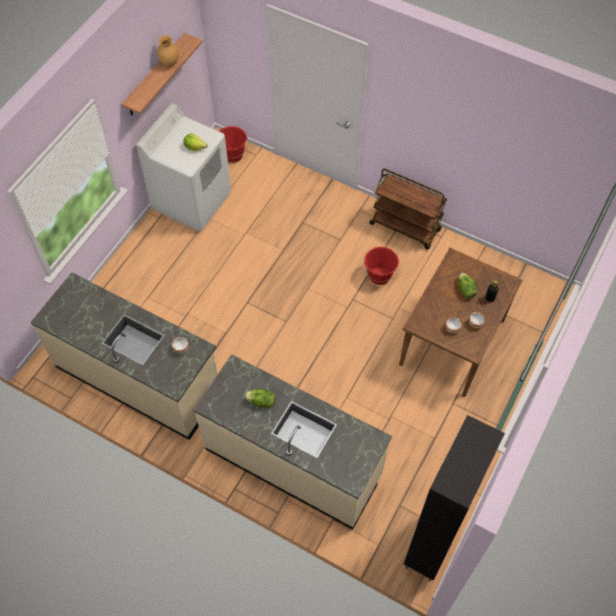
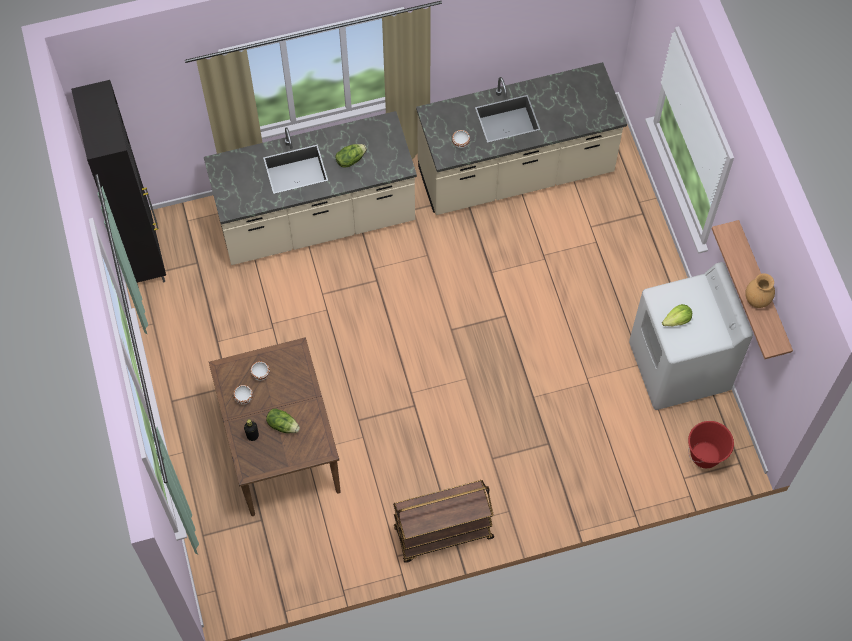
camera: 135 degrees right, 5 degrees up
(379, 276) = (414, 453): red bucket -> none

